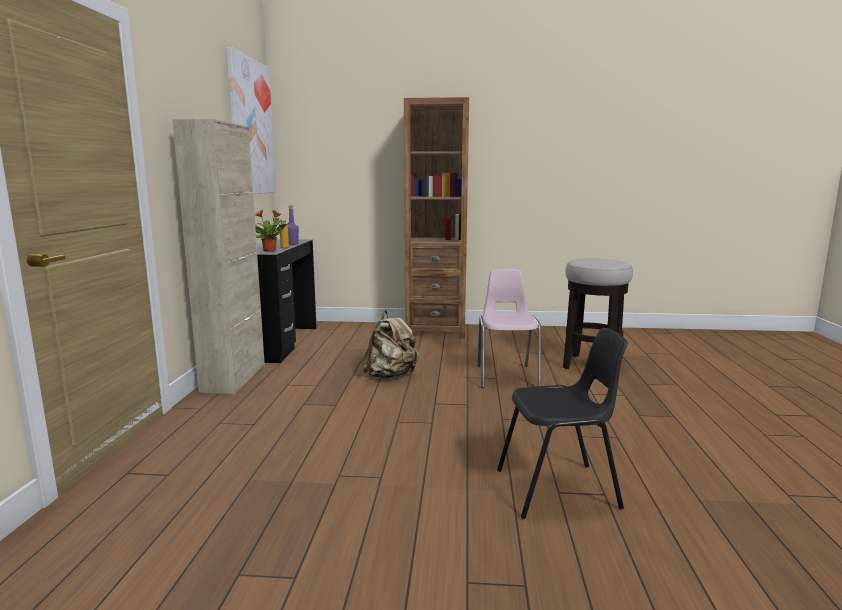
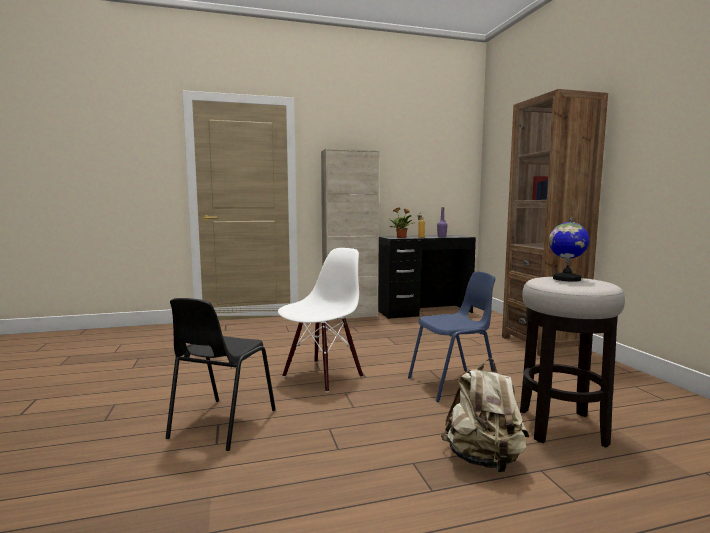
camera: 70 degrees right, 5 degrees down
(250, 127) = (440, 150): picture -> none
(391, 376) = (399, 346): beige backpack -> beige backpack (483, 460)
(450, 423) = (322, 375): none -> white chair
(506, 376) = (453, 385): pink chair -> blue chair
(558, 490) = (221, 424): black chair -> black chair turned 45 degrees clockwise
(595, 260) = (566, 279): none -> globe

